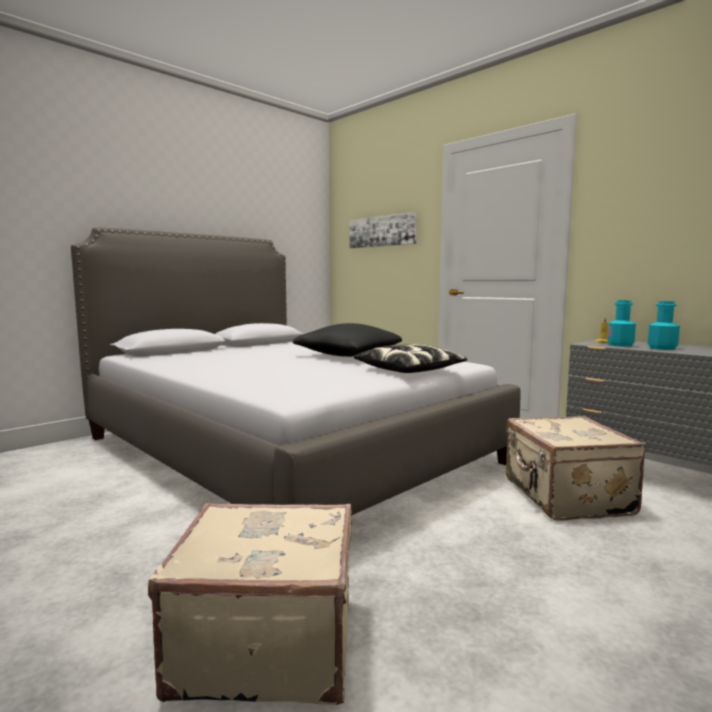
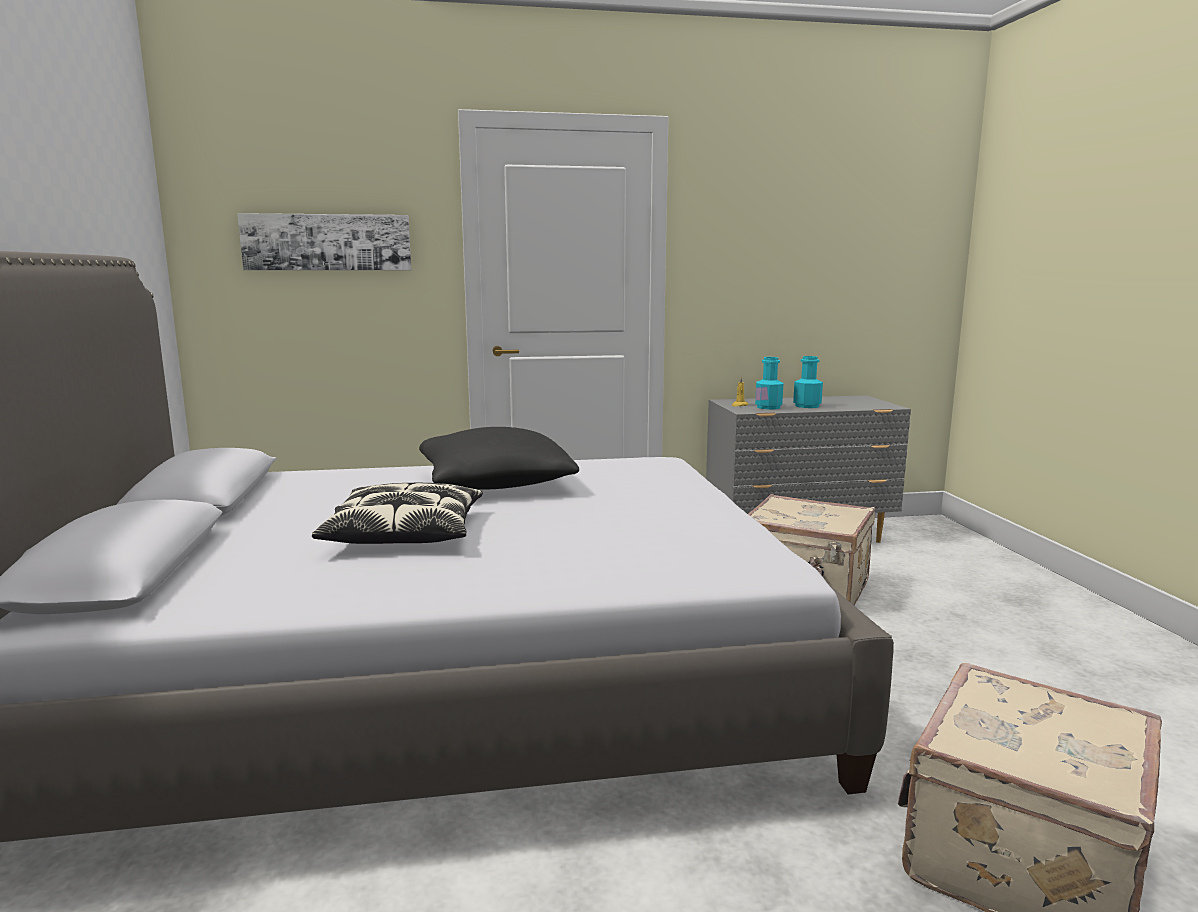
camera: 55 degrees left, 5 degrees up
(409, 370) = (671, 487): pillow -> pillow (406, 533)

